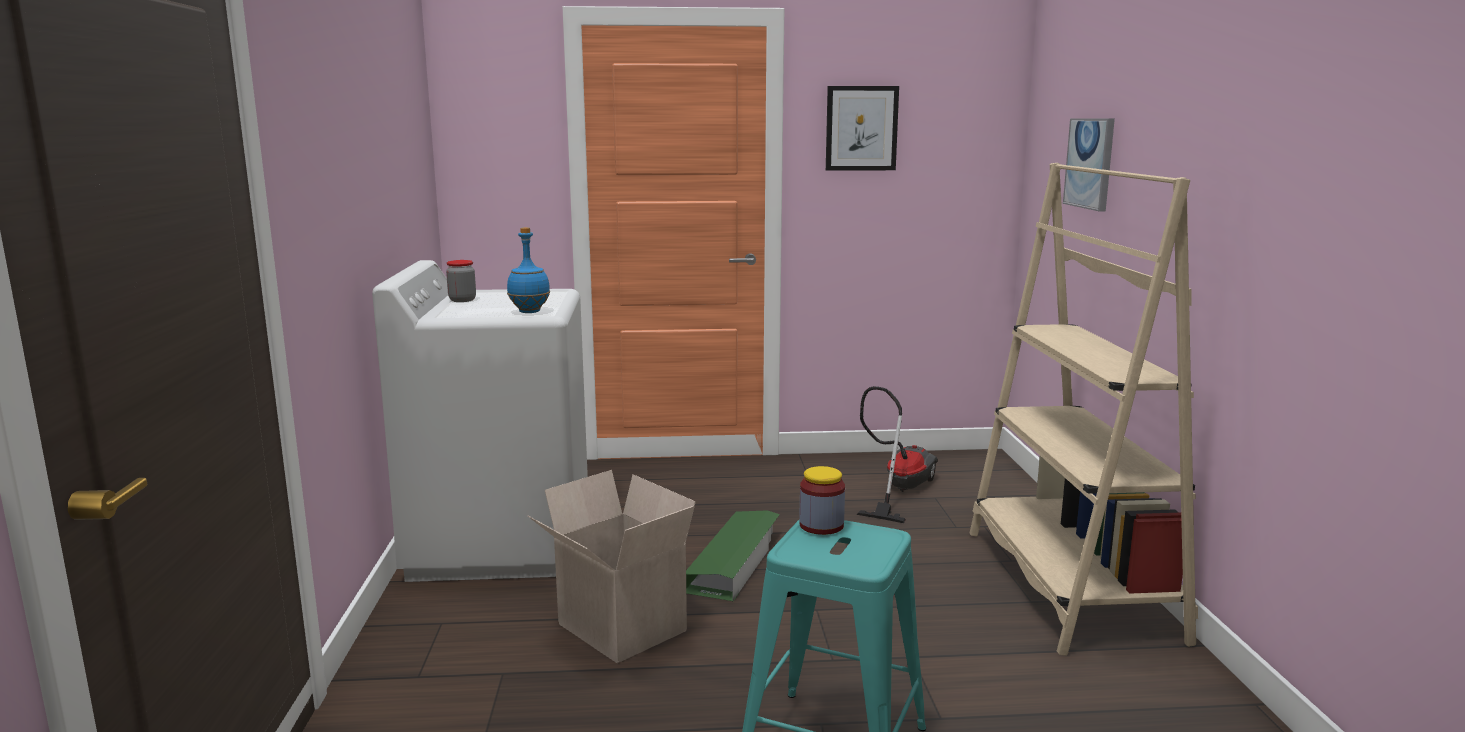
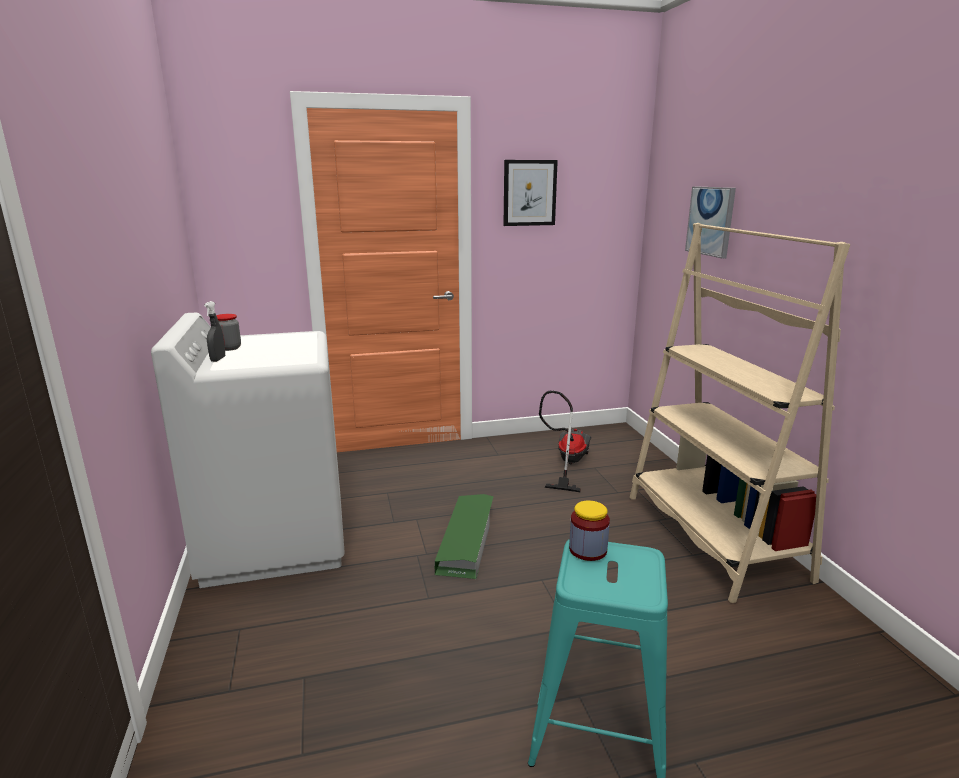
camera: 10 degrees left, 5 degrees up
(446, 309) = (218, 359): none -> grey spray bottle
(529, 312) = (293, 359): blue bottle -> none
(617, 628) = (391, 616): cardboard box -> none

